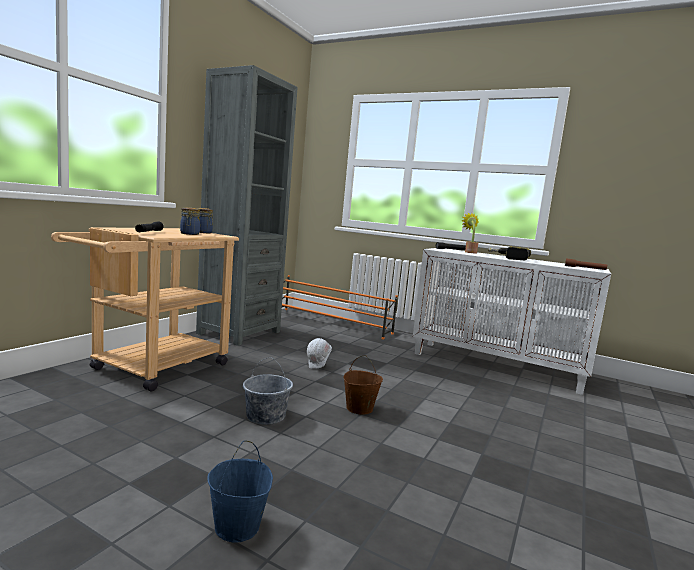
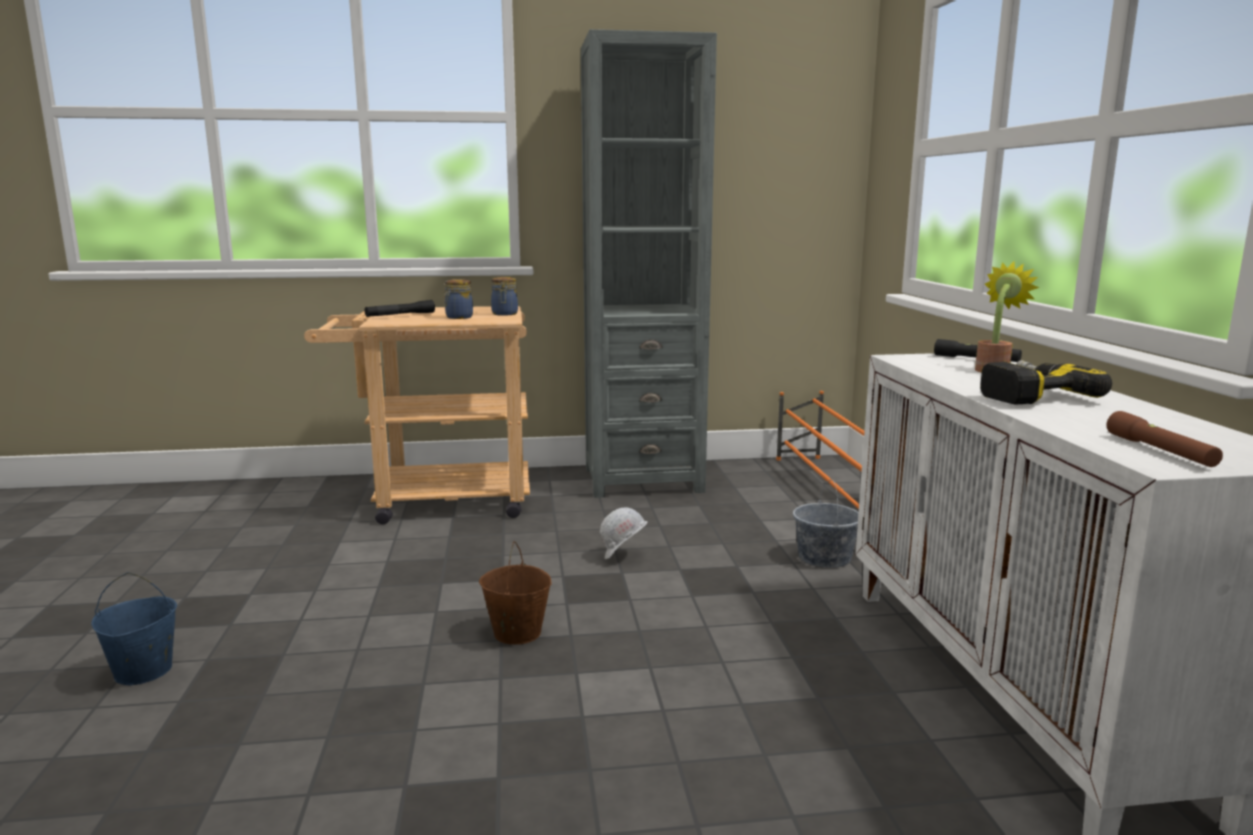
camera: 55 degrees right, 5 degrees up
(265, 416) = (402, 591): grey bucket -> grey bucket (824, 557)

